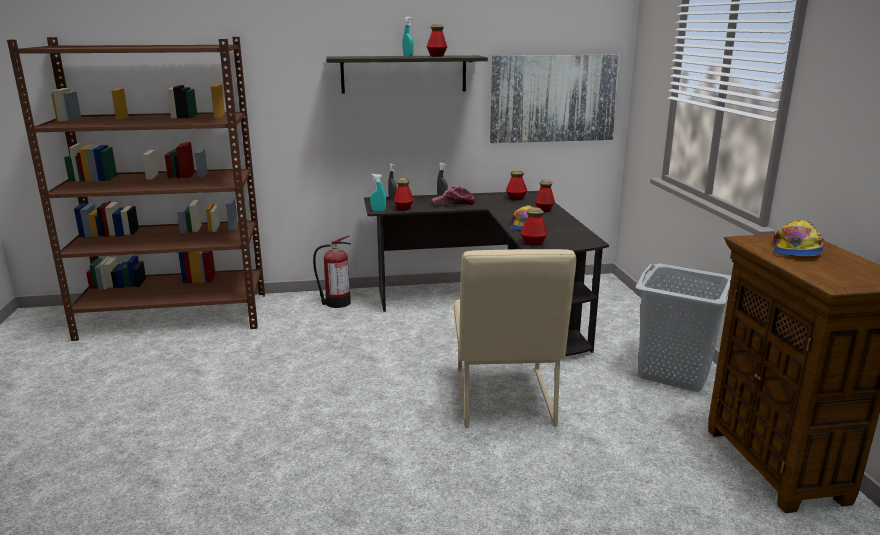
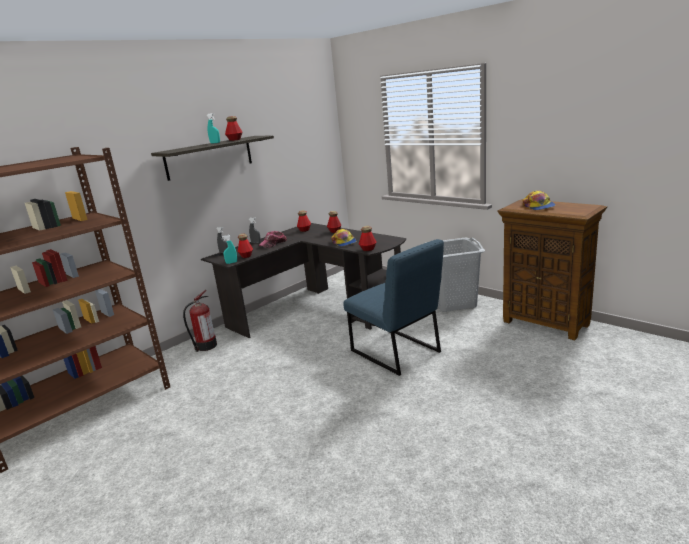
camera: 35 degrees left, 0 degrees up
(503, 399) = (396, 352): beige chair -> blue chair
(553, 98) = (302, 158): picture -> none

